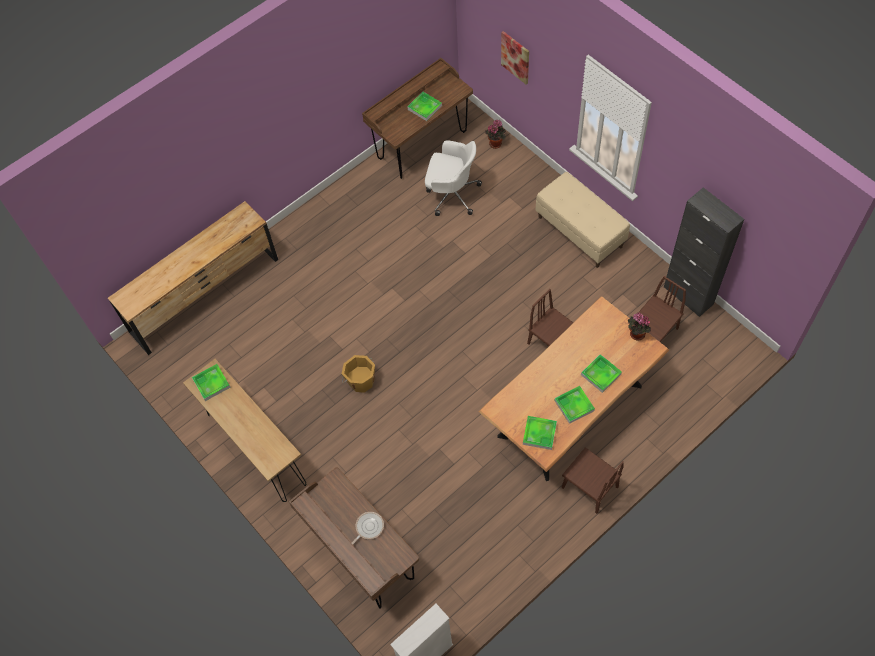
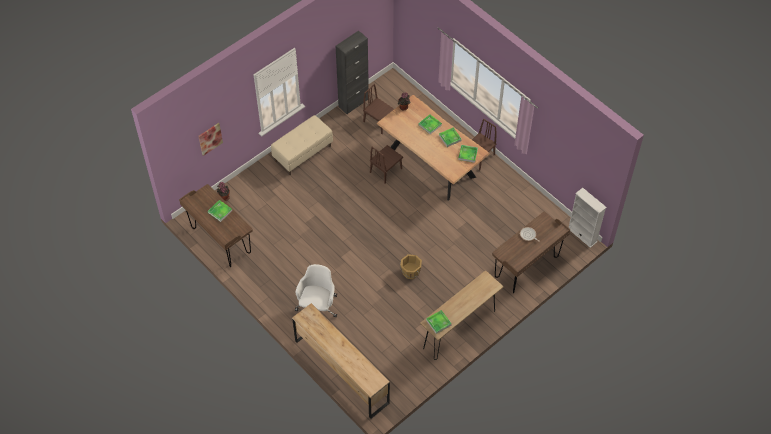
camera: 95 degrees left, 5 degrees down
(451, 194) = (266, 223): white office chair -> white office chair (317, 307)

